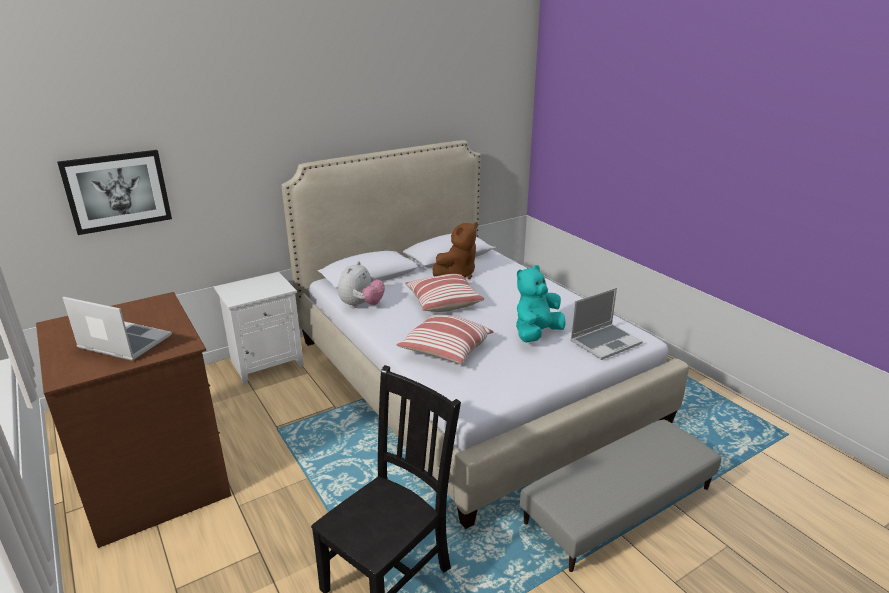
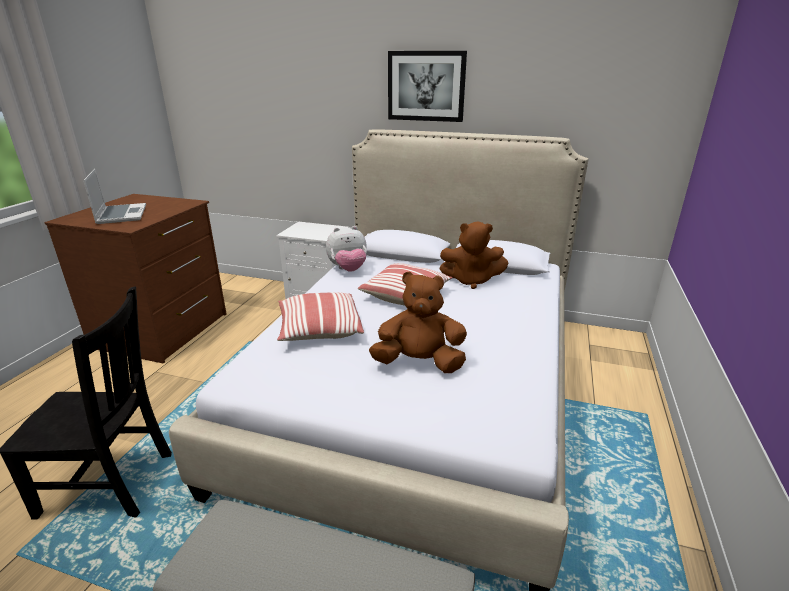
camera: 50 degrees right, 0 degrees up
(117, 191) = (243, 126): picture -> picture (426, 86)
(536, 334) = (419, 363): turquoise plush toy -> brown plush toy
(605, 342) = (467, 415): laptop -> none

